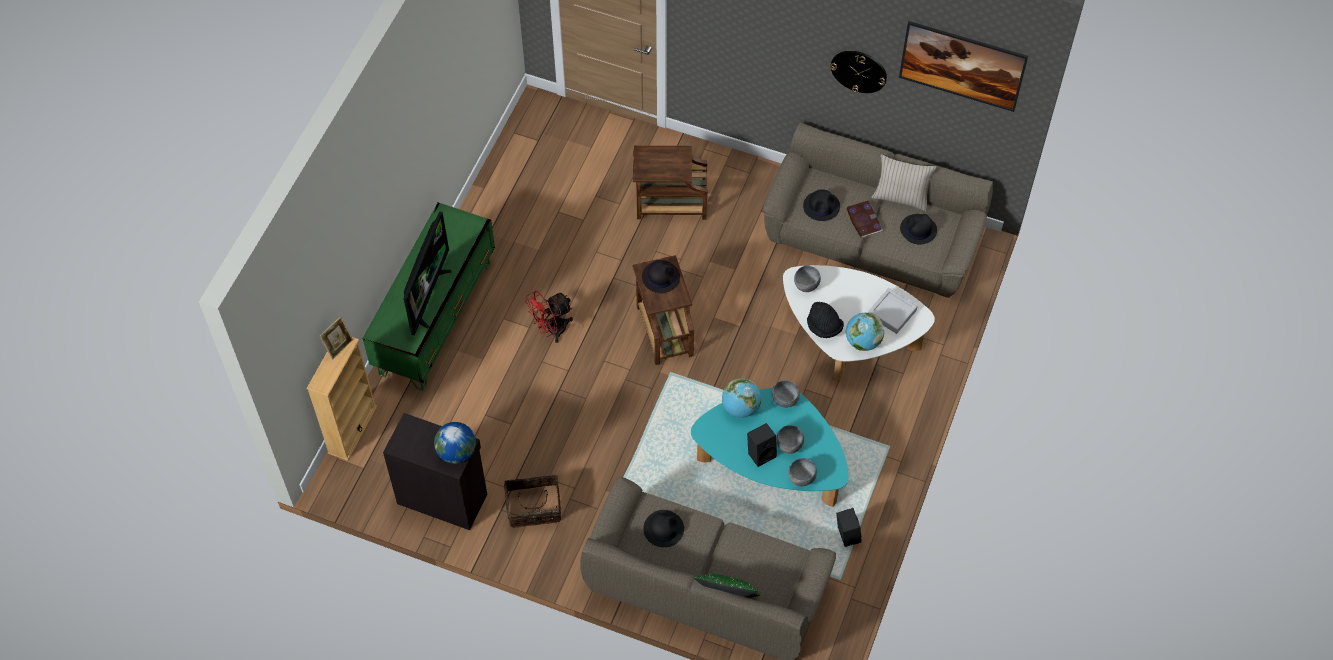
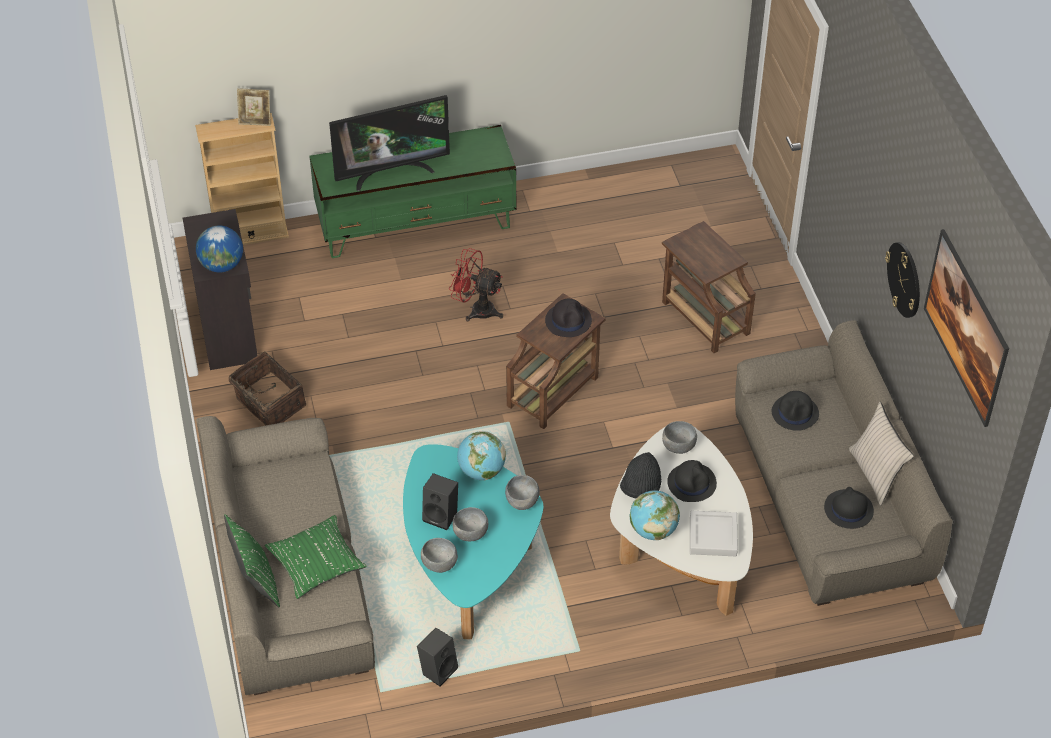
camera: 55 degrees right, 10 degrees down
(663, 528) = (296, 489): black hat -> black hat (692, 483)
(738, 551) = (316, 562): none -> green pillow
(863, 220) = (813, 457): book -> none

